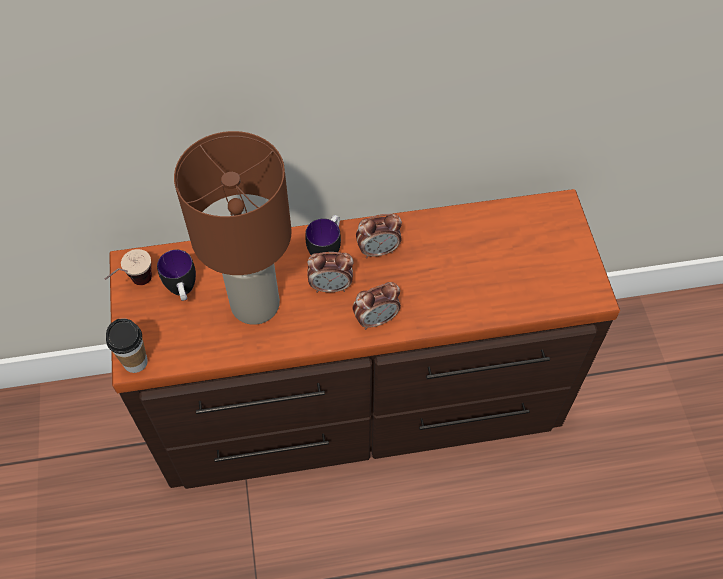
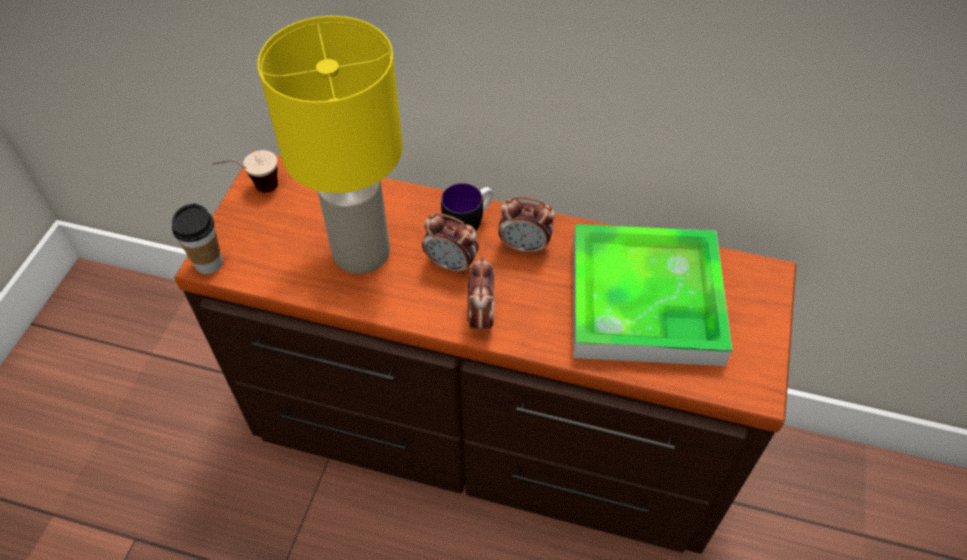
camera: 25 degrees right, 5 degrees down
(183, 292) = (297, 213): mug -> none
(253, 304) = (360, 252): brown table lamp -> yellow table lamp
(376, 319) = (481, 317): alarm clock -> alarm clock turned 90 degrees counterclockwise
(486, 259) = (645, 300): none -> tray

